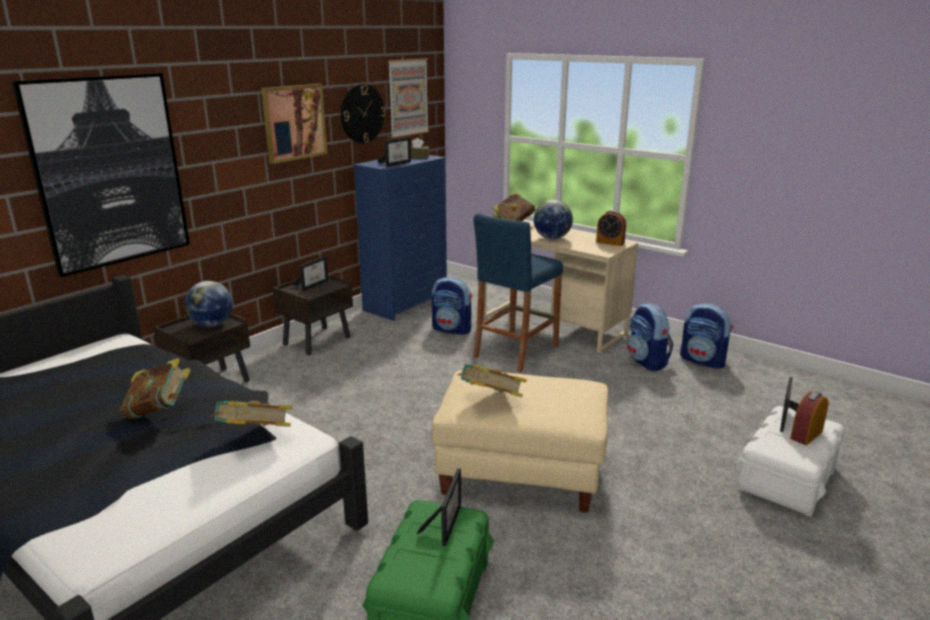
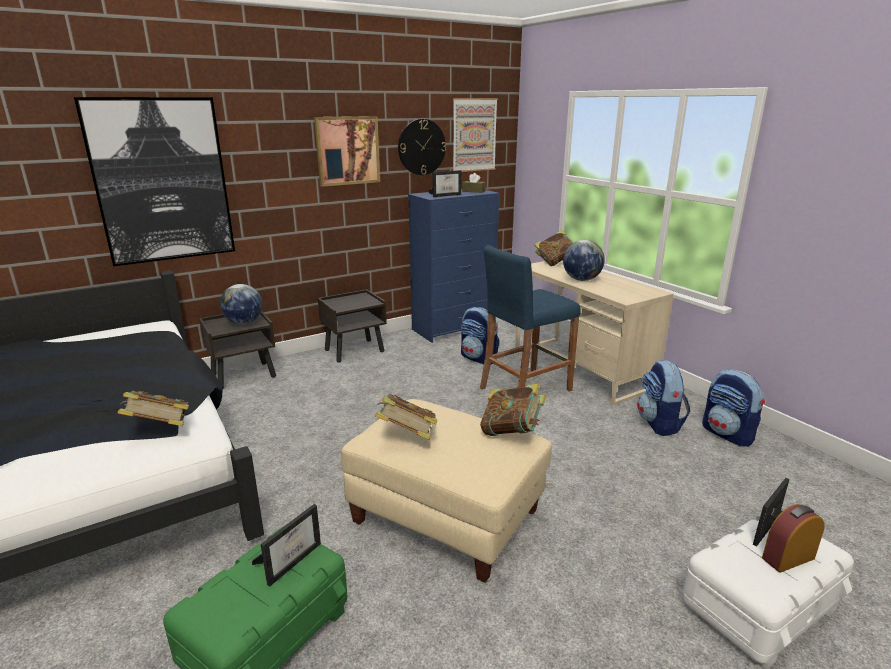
camera: 20 degrees right, 0 degrees up
(160, 411) = (114, 390): book -> book (512, 431)
(313, 284) = (353, 299): picture frame -> none
(610, 242) = (641, 290): alarm clock -> none

